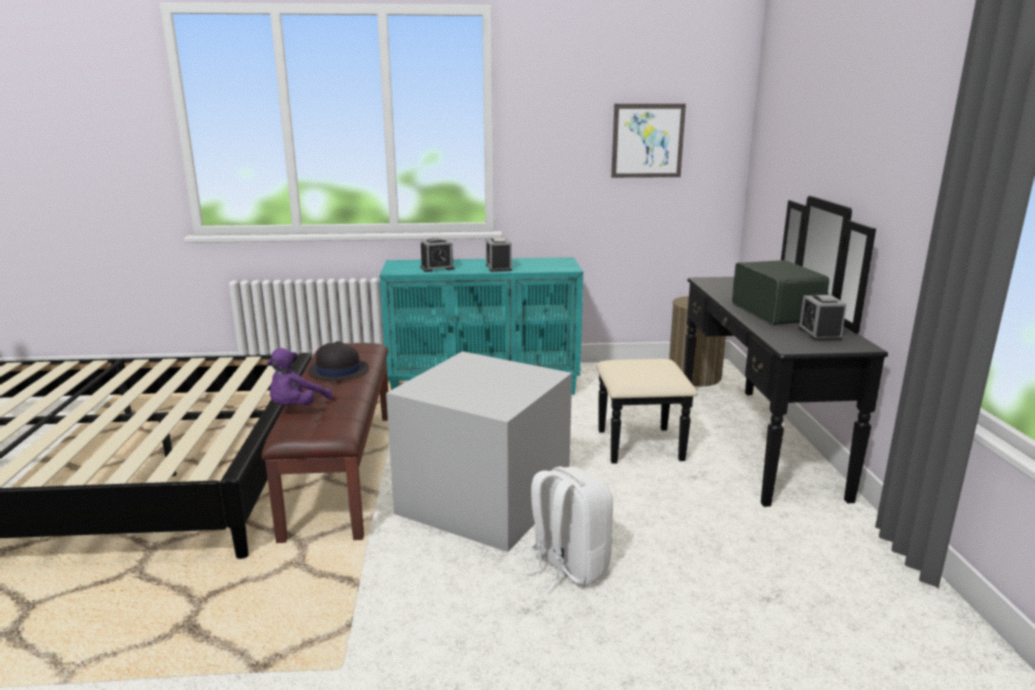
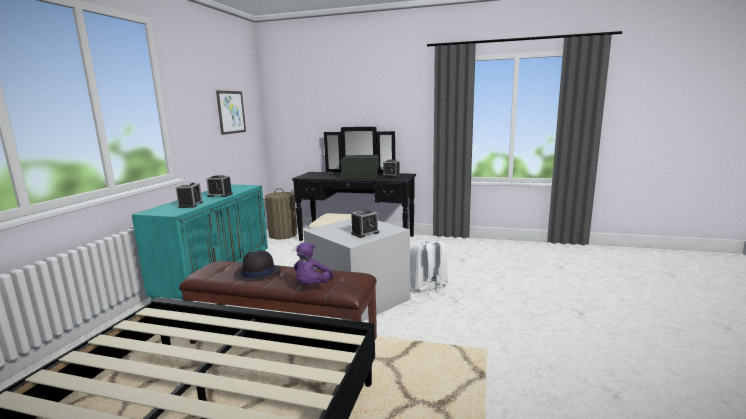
camera: 70 degrees left, 5 degrees down
(296, 408) = (312, 286): purple plush toy -> purple plush toy turned 60 degrees clockwise
(463, 391) = (365, 233): none -> alarm clock

